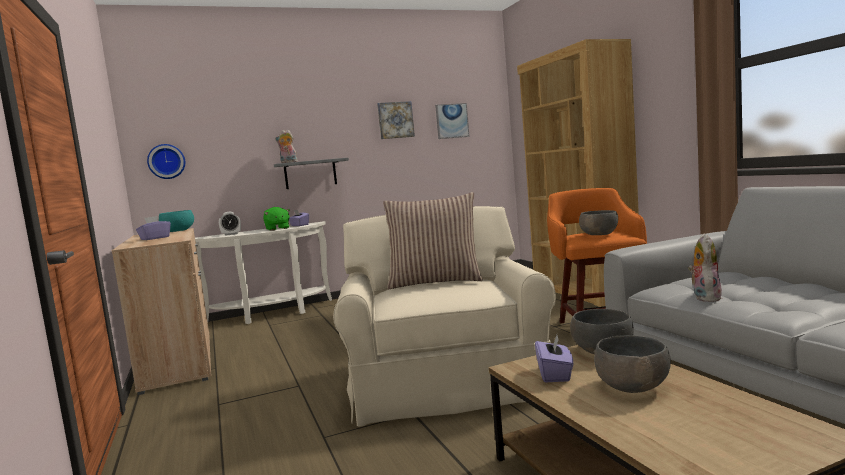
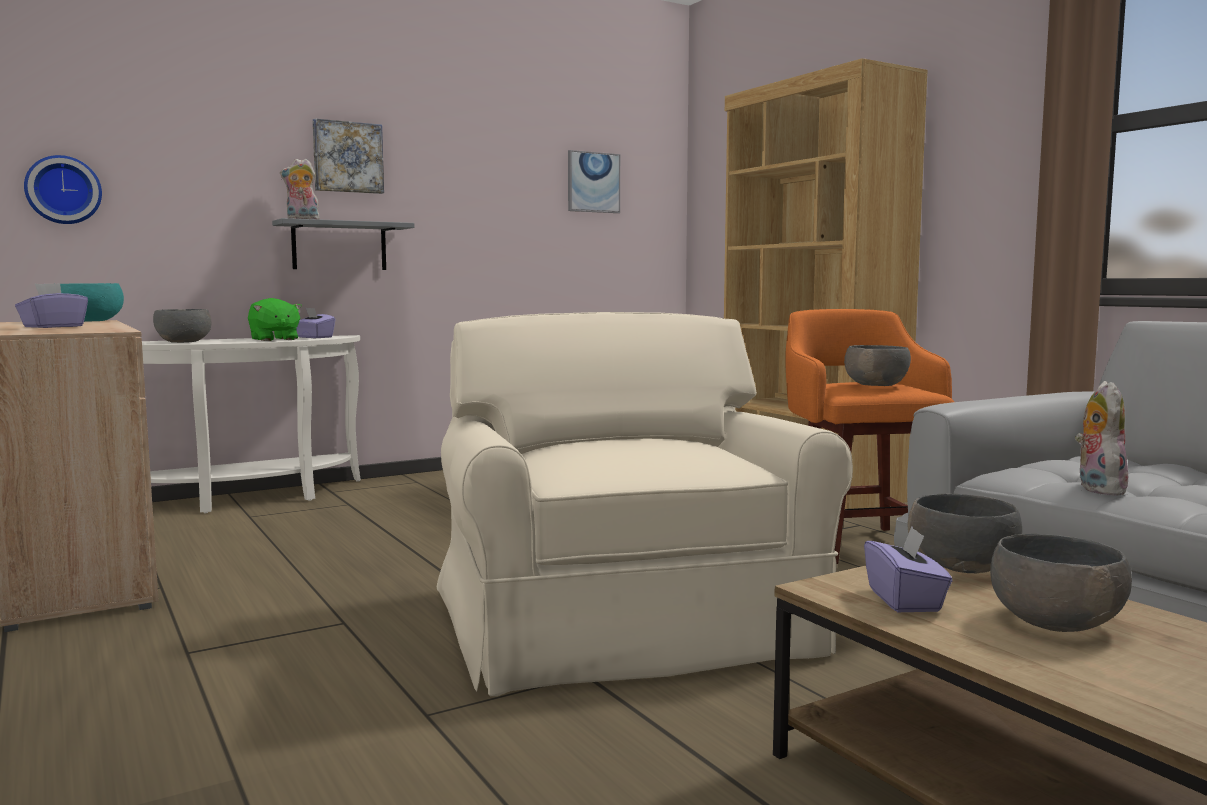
camera: 10 degrees left, 0 degrees up
(231, 234) = (184, 342): alarm clock -> grey bowl
(395, 120) = (498, 168): picture -> picture (347, 157)
(435, 281) = (622, 440): pillow -> none

